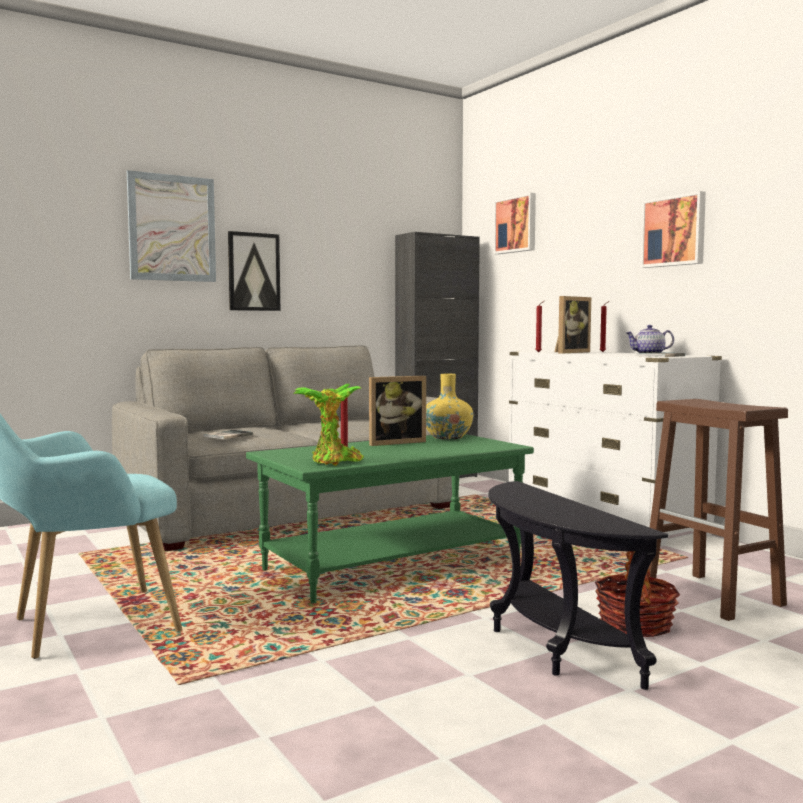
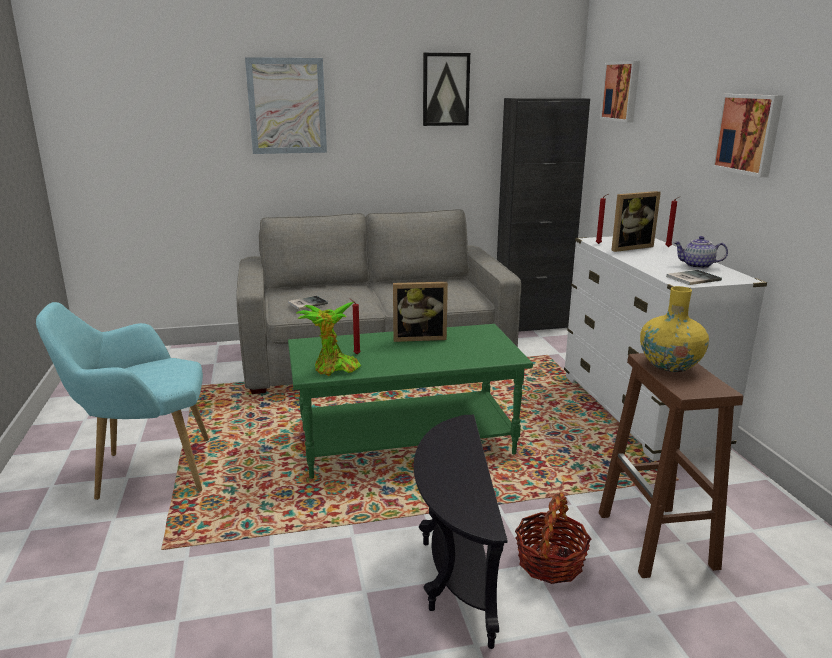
camera: 20 degrees right, 15 degrees up
(253, 272) = (362, 141): picture -> picture (445, 89)
(447, 437) = (474, 333): yellow vase -> yellow vase (670, 365)

